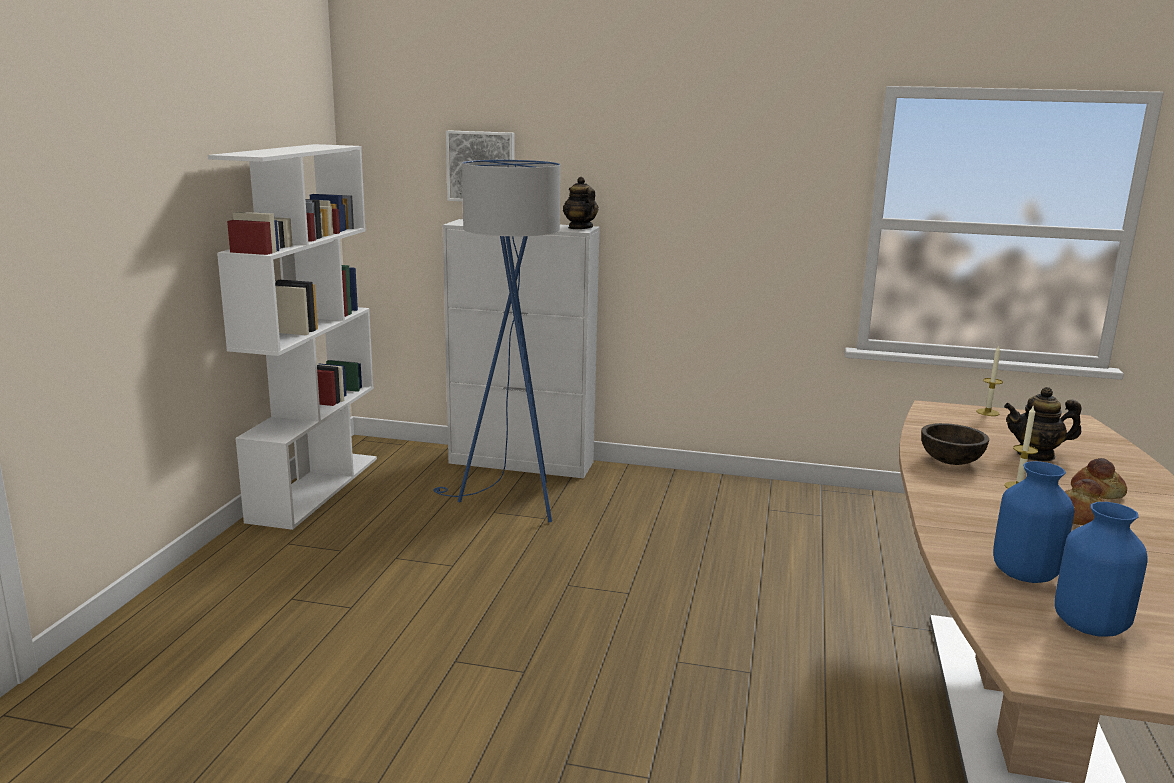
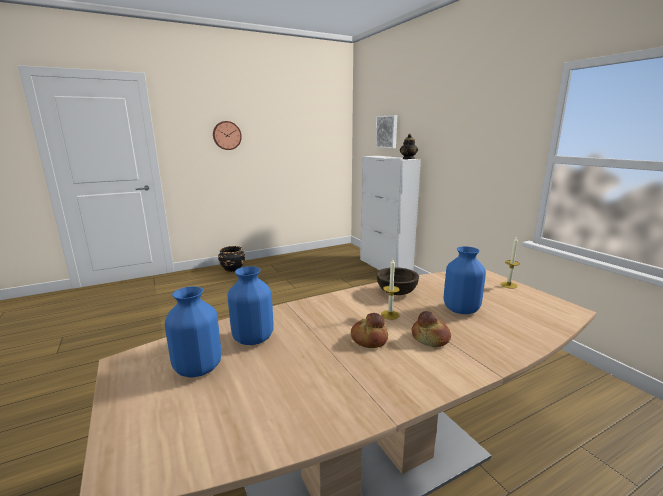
camera: 50 degrees right, 0 degrees up
(128, 198) = (227, 135): none -> wall clock
(208, 589) = (233, 269): none -> black planter
(315, 488) = (308, 253): white bookcase -> none
(509, 502) = (352, 277): blue floor lamp -> none
(1036, 455) = (461, 310): teapot -> blue vase

